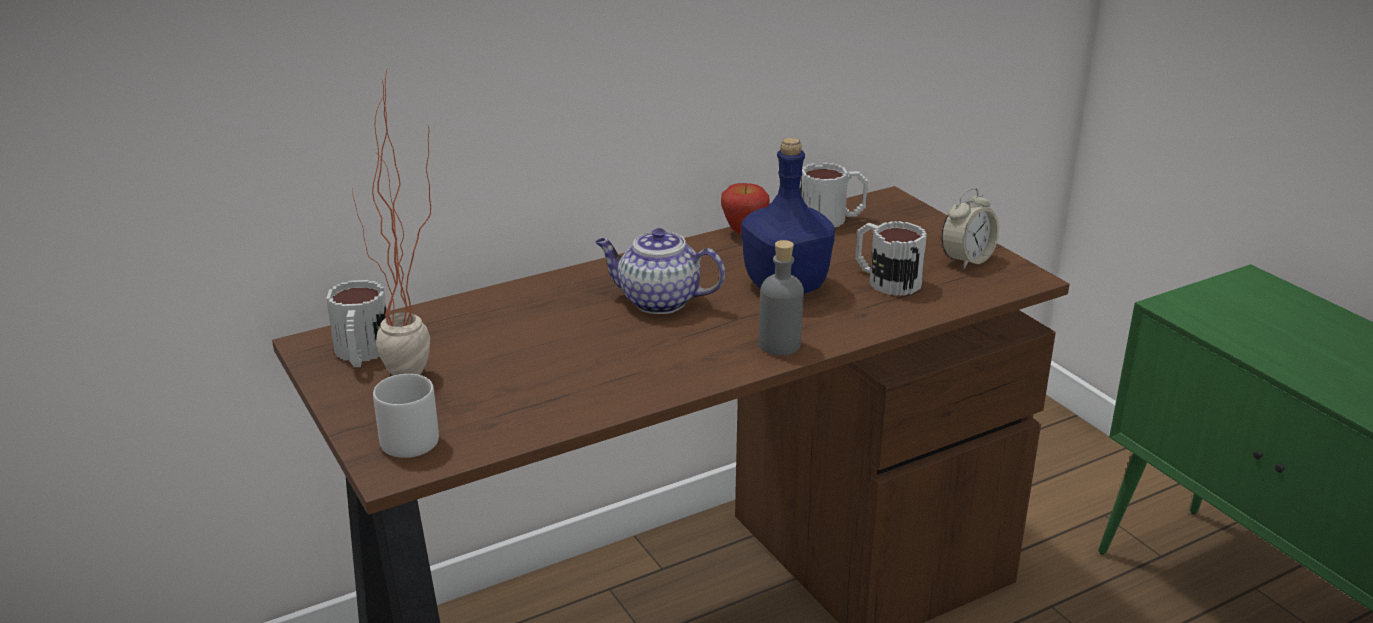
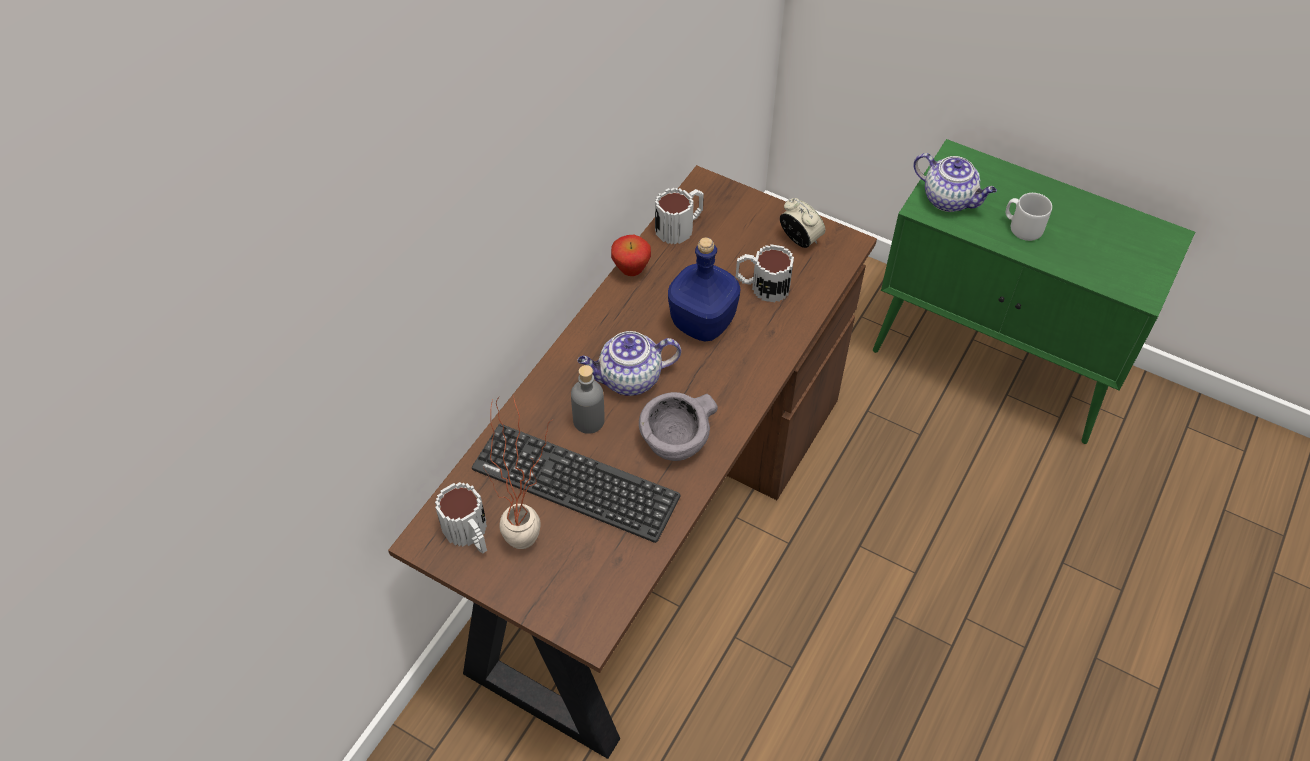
camera: 30 degrees left, 25 degrees up
(407, 438) = (575, 599): grey mug -> grey mug (1022, 227)
(513, 354) = (575, 483): none -> keyboard
(658, 359) = (675, 441): none -> grey bowl
(779, 345) = (741, 389): grey bottle -> grey bottle (589, 420)
(967, 260) = (800, 239): alarm clock -> alarm clock turned 60 degrees counterclockwise
(1216, 308) = (949, 199): none -> teapot

